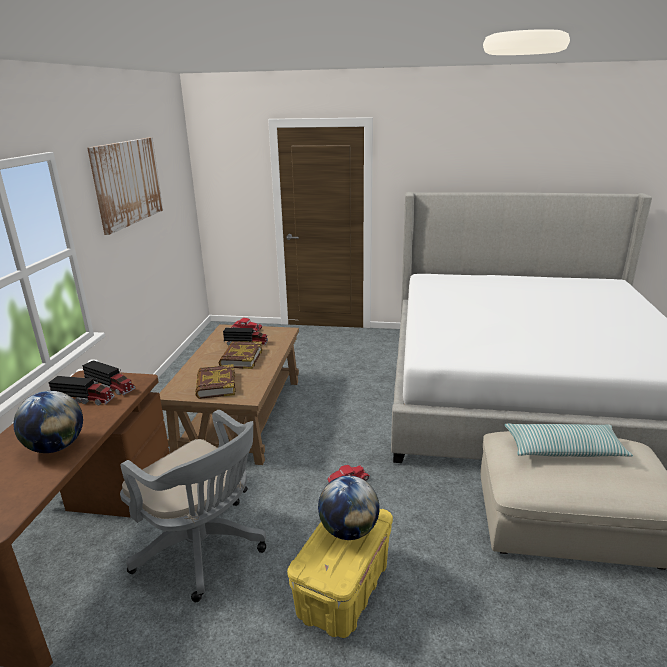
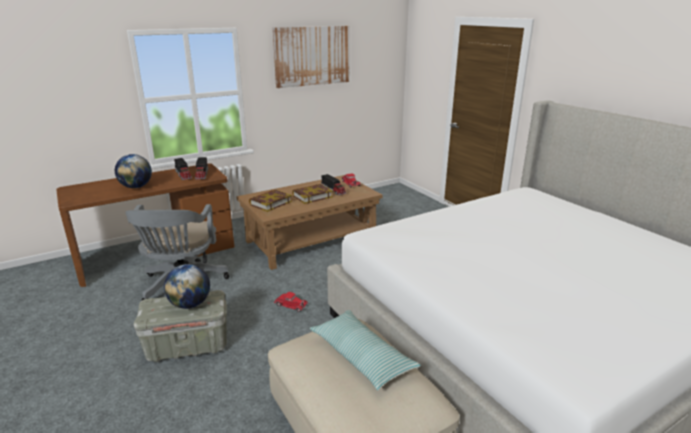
camera: 50 degrees right, 0 degrees up
(343, 591) = (187, 346): yellow storage box -> grey storage box

